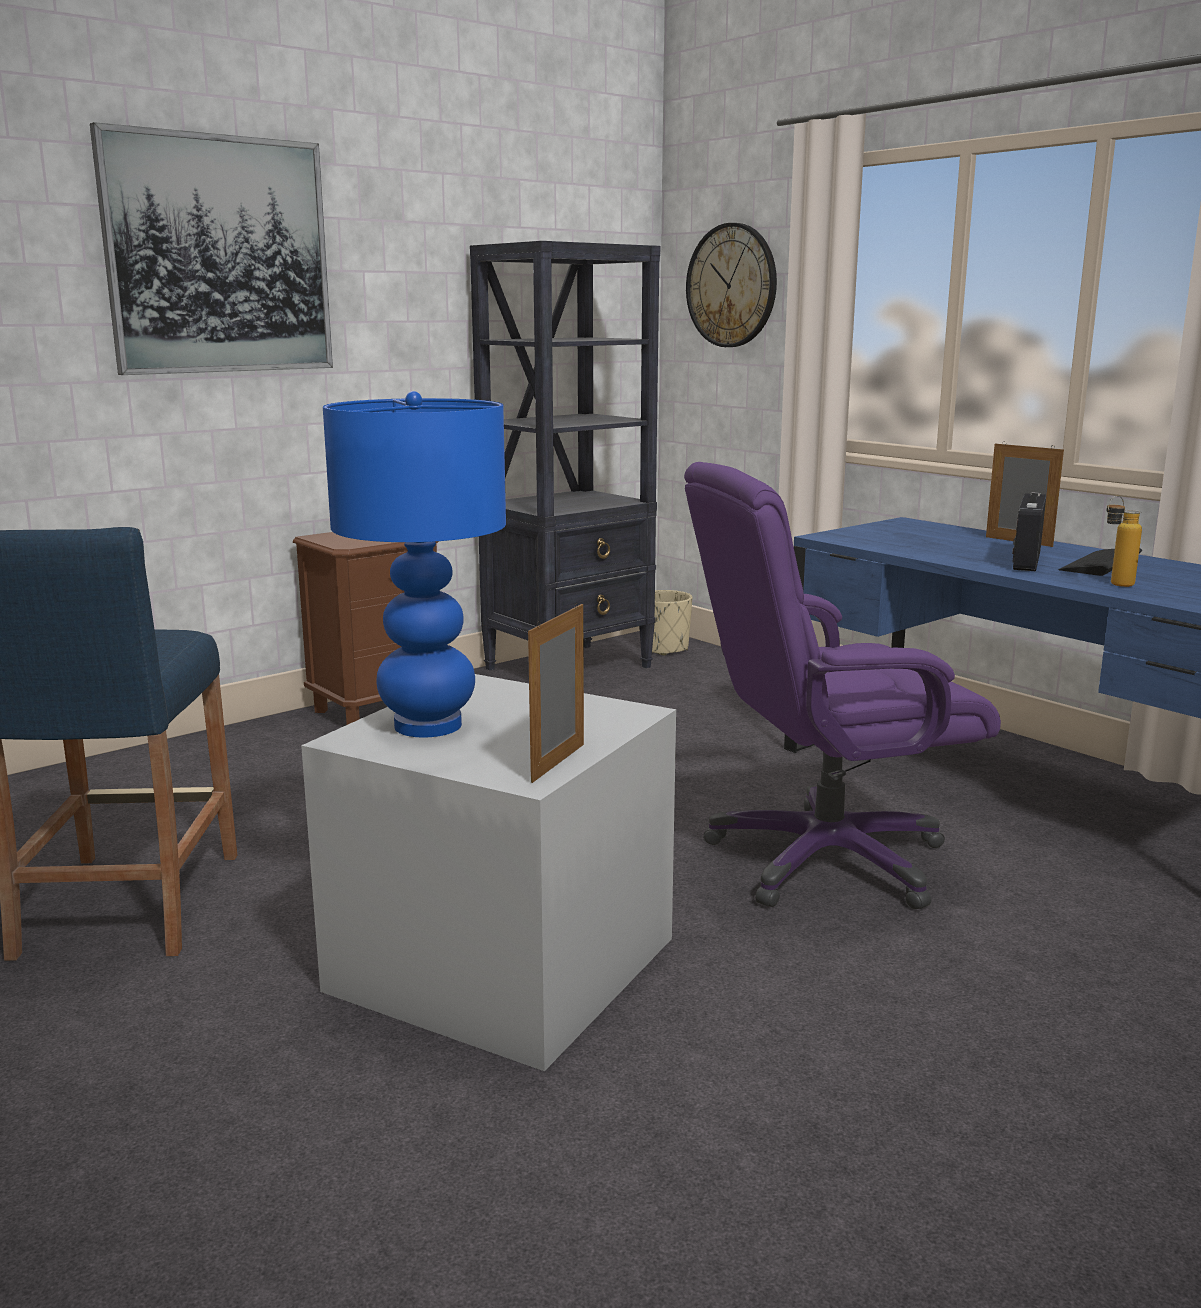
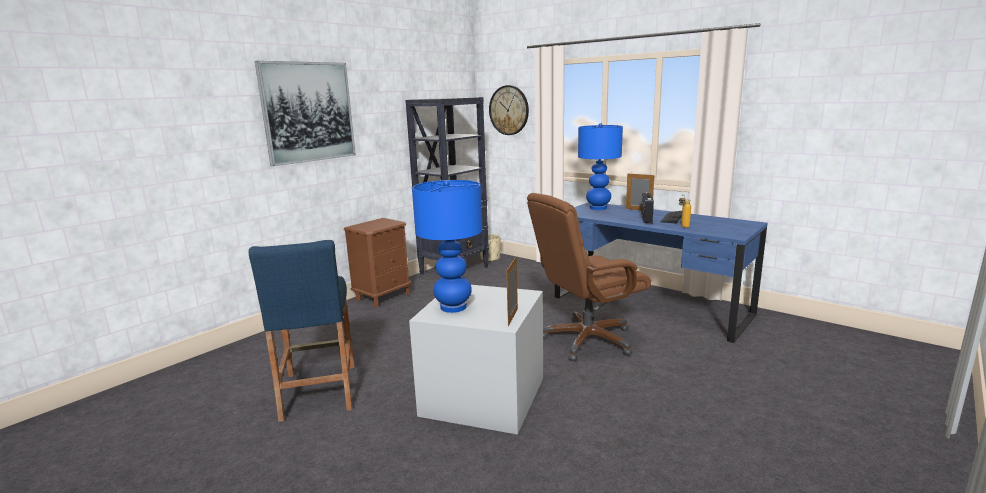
camera: 10 degrees left, 0 degrees up
(824, 860) = (587, 340): purple office chair -> brown office chair
(913, 531) = (598, 208): none -> blue table lamp

